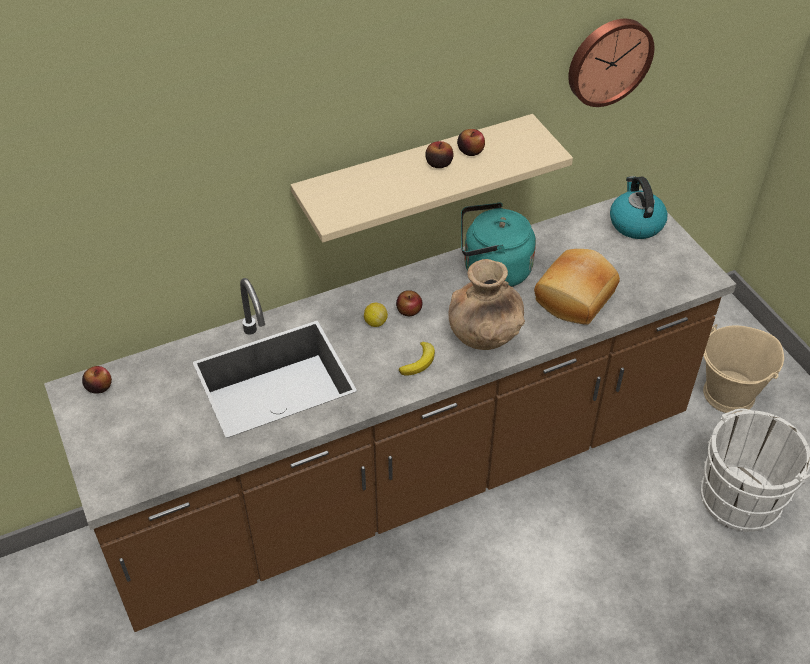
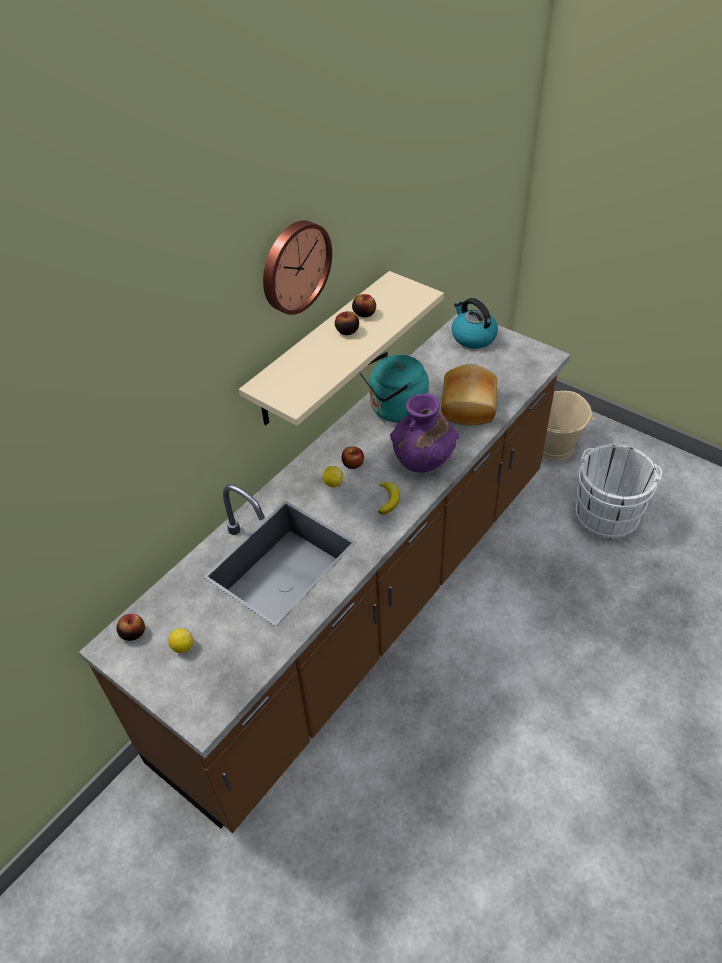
camera: 25 degrees left, 0 degrees up
(132, 419) = (183, 646): none -> lemon
(484, 335) = (423, 459): brown vase -> purple vase
(608, 60) = (429, 211): wall clock -> wall clock (294, 266)

